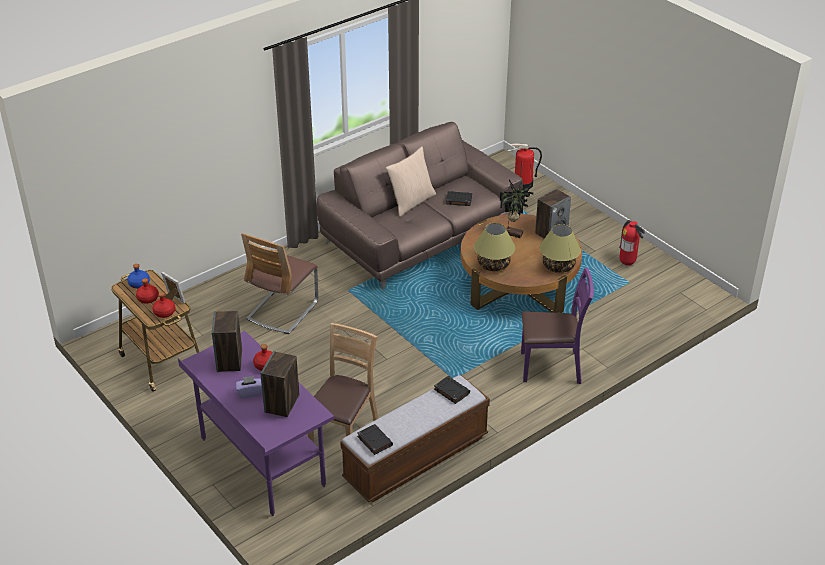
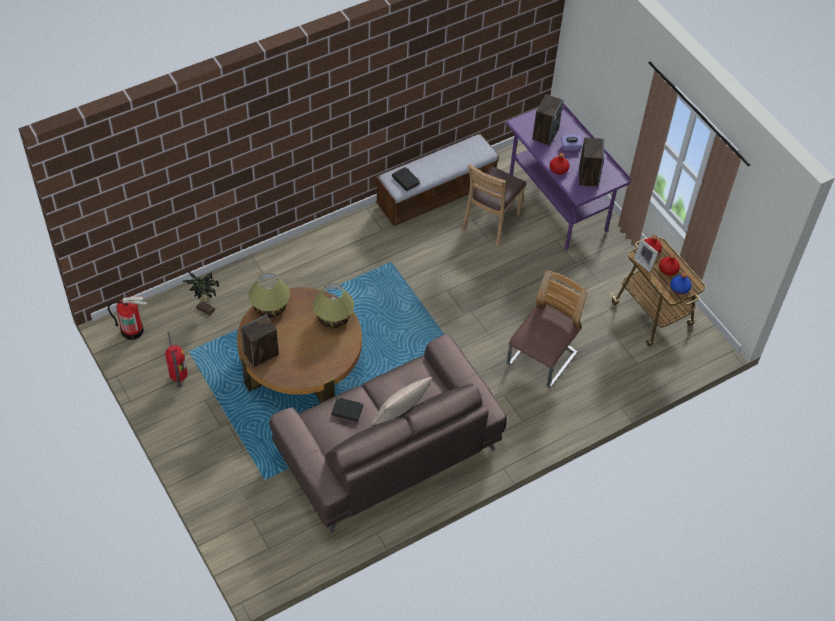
camera: 175 degrees left, 15 degrees up
(374, 441) = (473, 147): black book -> none
(513, 233) = (300, 358): potted plant -> potted plant (205, 310)
(523, 184) = (247, 523): fire extinguisher -> fire extinguisher (132, 330)
(551, 367) = (301, 263): purple chair -> none

